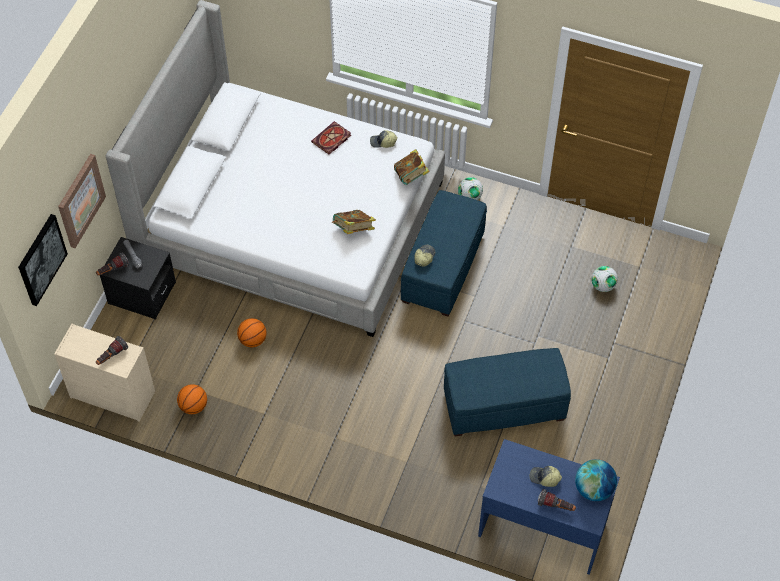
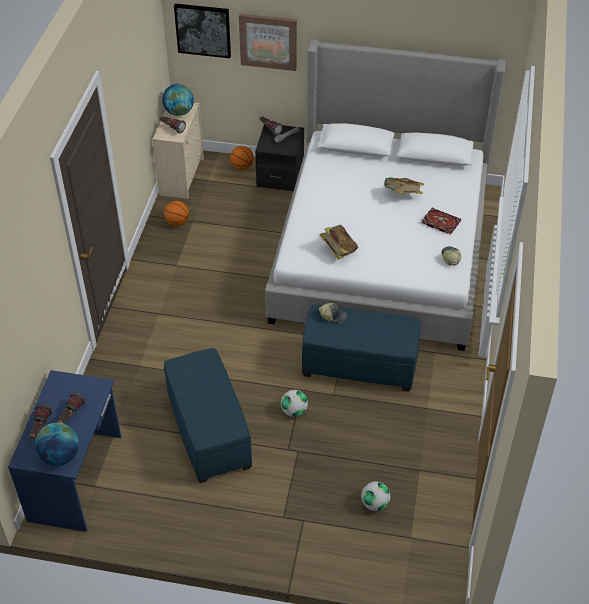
camera: 80 degrees right, 10 degrees down
(83, 346) = (179, 112): none -> globe
(253, 340) = (248, 246): basketball -> basketball (242, 167)
(411, 176) = (415, 282): book -> book (402, 195)
(469, 197) = (454, 376): football -> football (294, 411)
(544, 478) = (71, 415): cap -> flashlight

